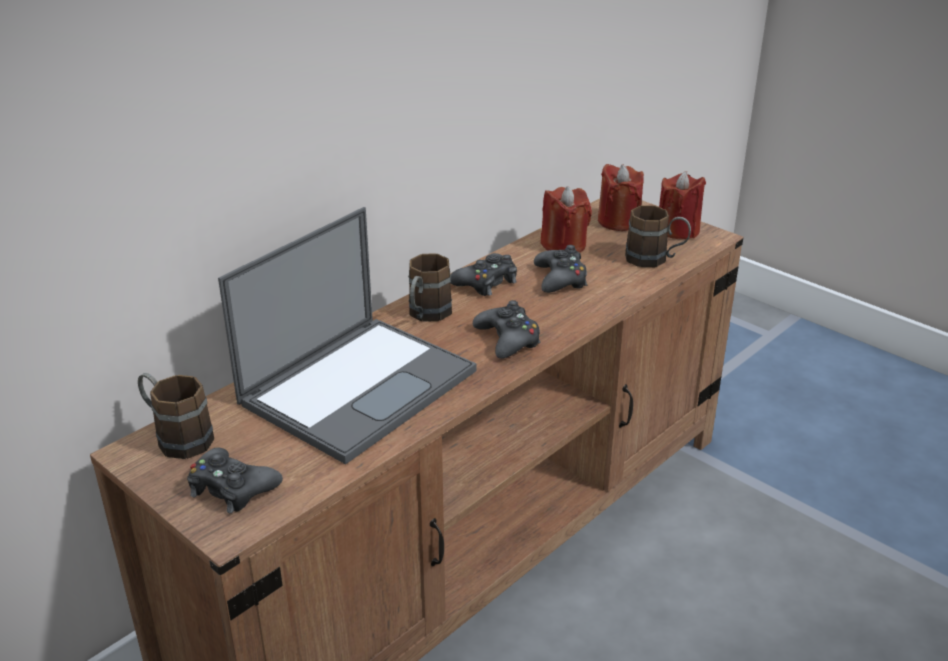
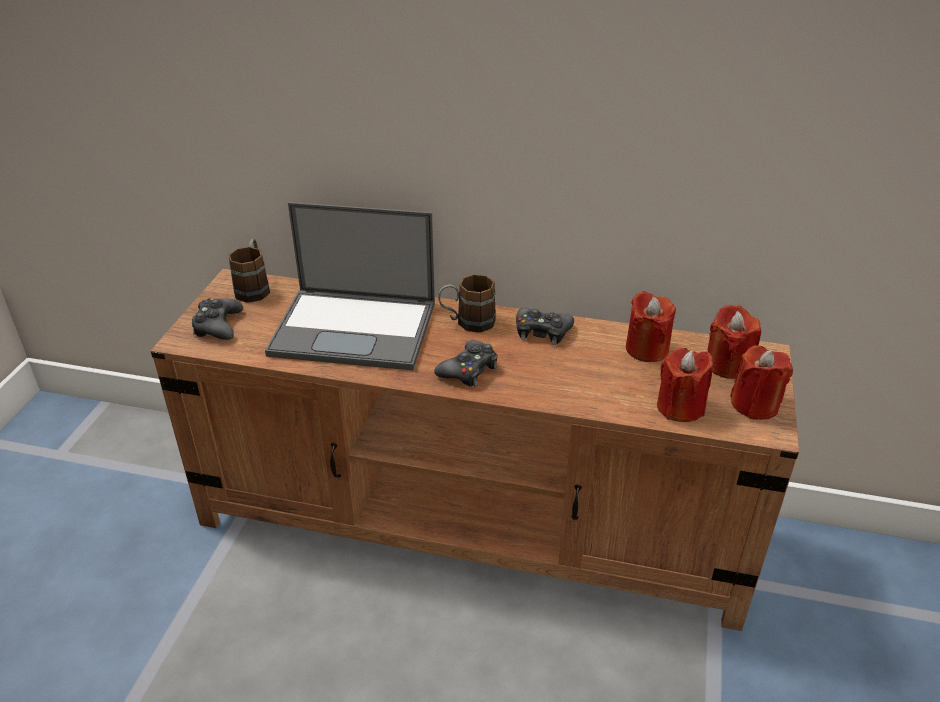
camera: 60 degrees right, 5 degrees up
(560, 279) = (587, 365): black game controller -> none
(655, 260) = (680, 407): brown mug -> red candle

